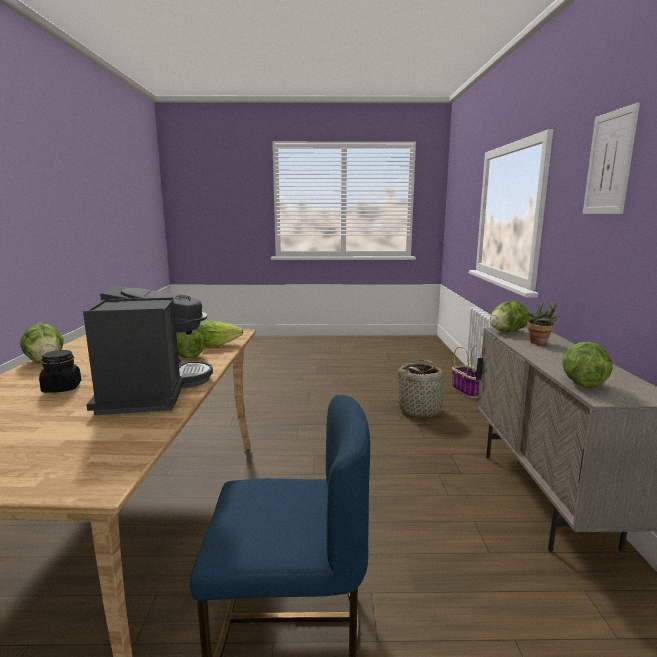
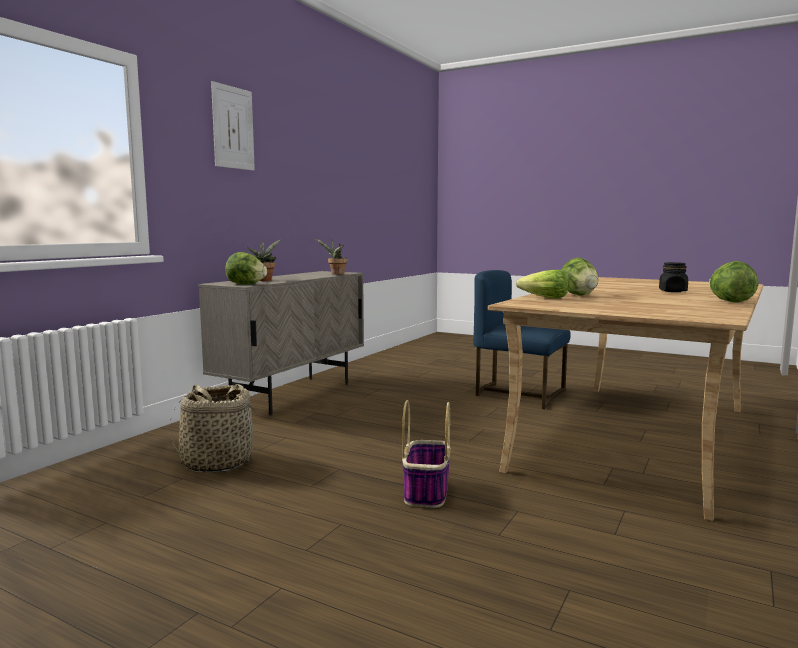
camera: 150 degrees left, 5 degrees down
(151, 391) = (599, 287): coffee machine -> none
(468, 391) = (76, 471): basket -> basket (426, 491)
(581, 383) = (336, 274): lettuce -> potted plant

